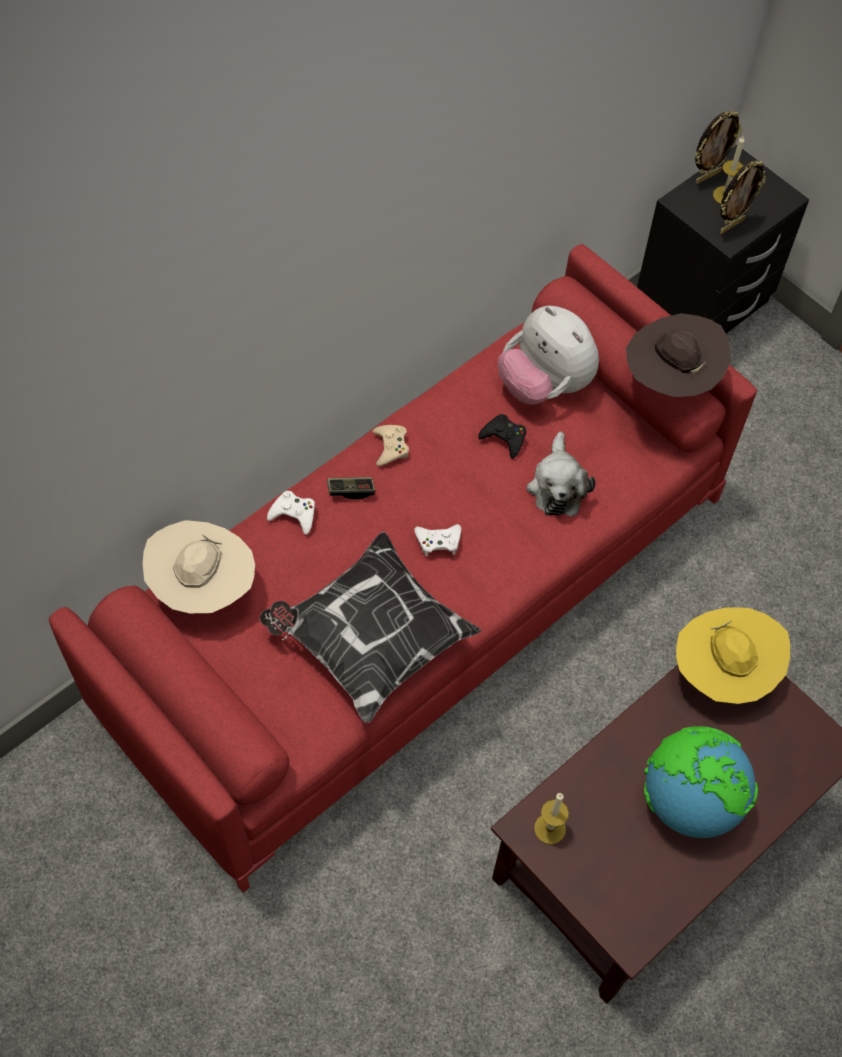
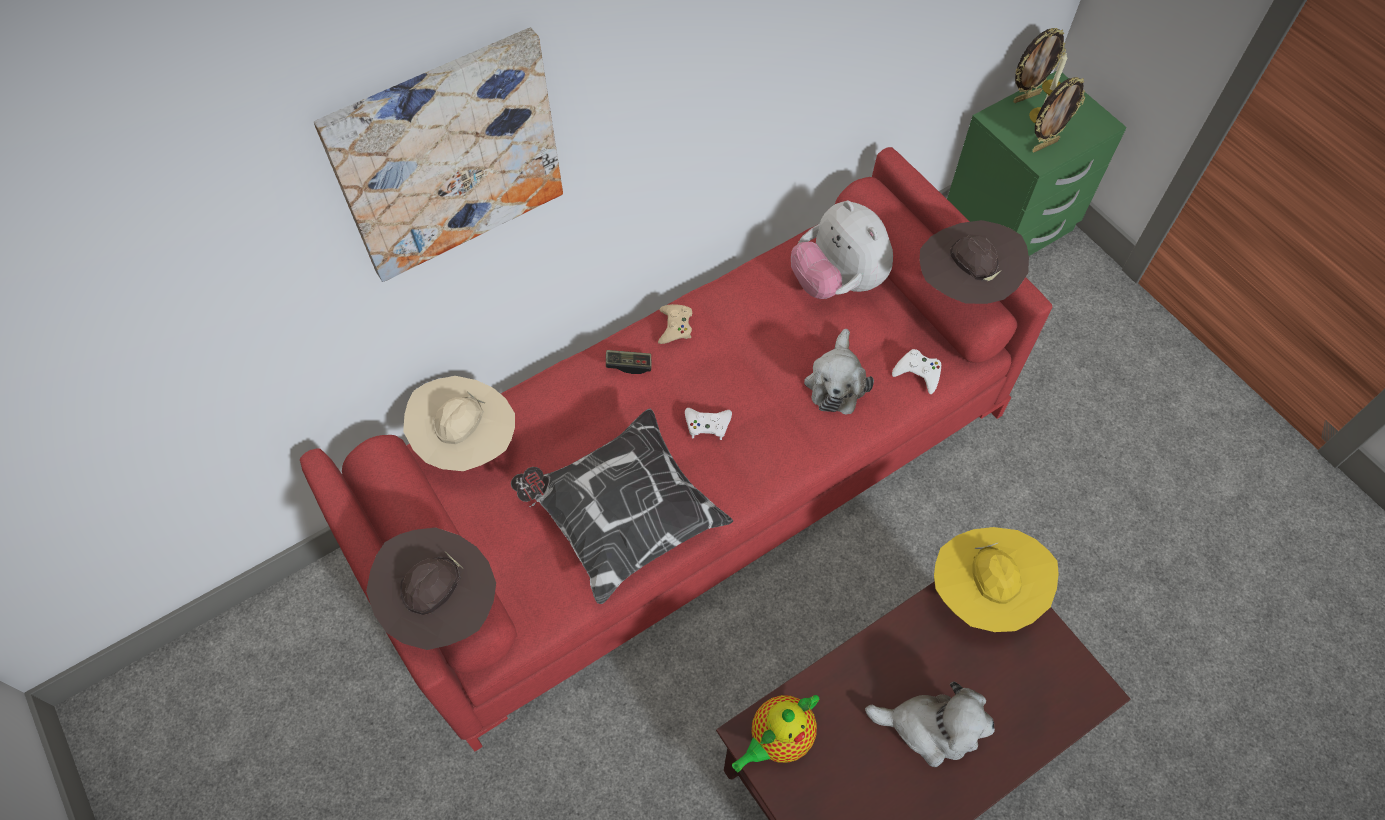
camera: 10 degrees right, 0 degrees up
(194, 316) = (448, 156): none -> picture
(218, 741) = (441, 605): none -> brown hat
(294, 514) = (569, 382): white game controller -> white game controller (918, 373)
(504, 438) = (789, 329): black game controller -> none
(550, 828) = (777, 739): candle -> teapot
(689, 800) = (930, 728): globe -> plush toy
(701, 304) = (1007, 226): black nightstand -> green nightstand

